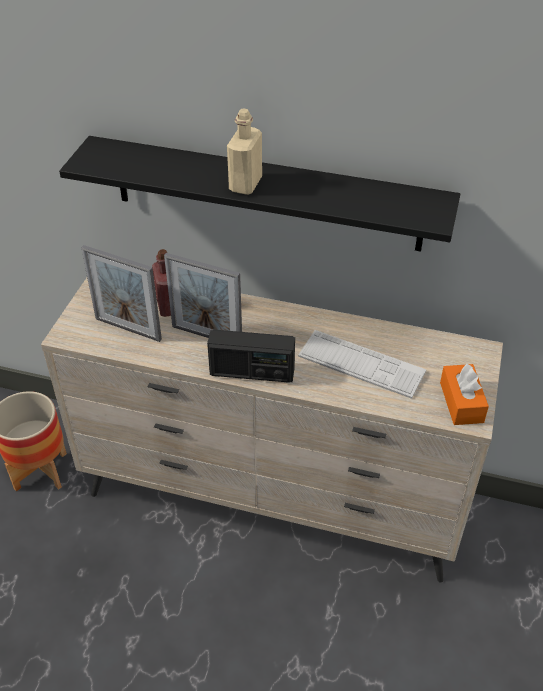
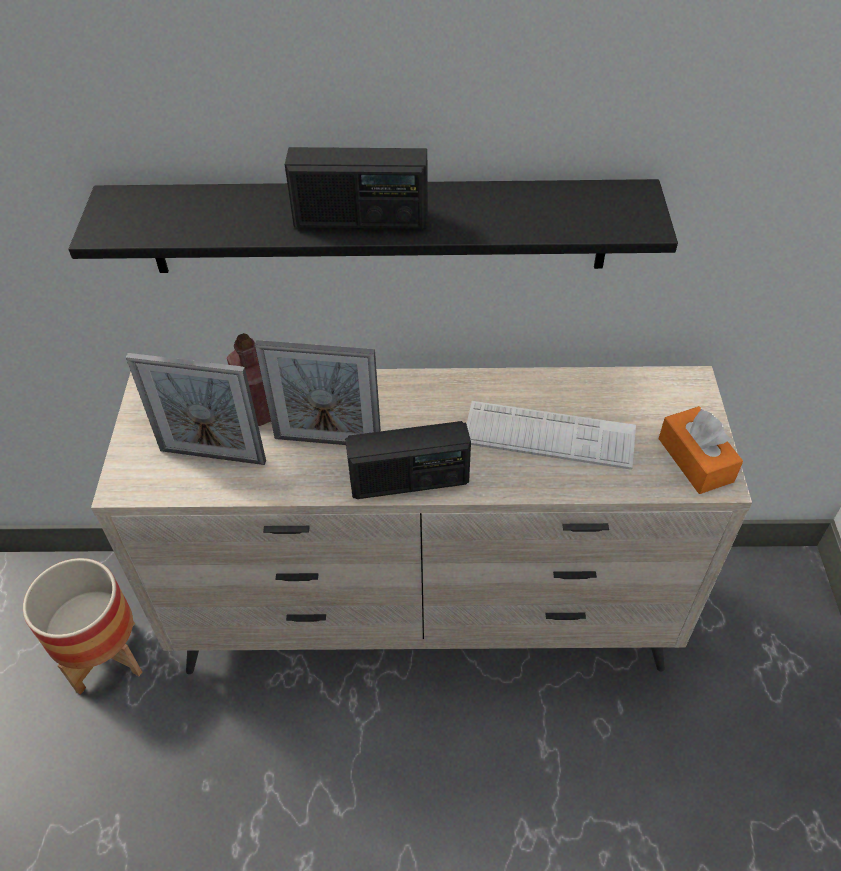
camera: 15 degrees left, 5 degrees up
(245, 184) = (361, 220): beige bottle -> radio

